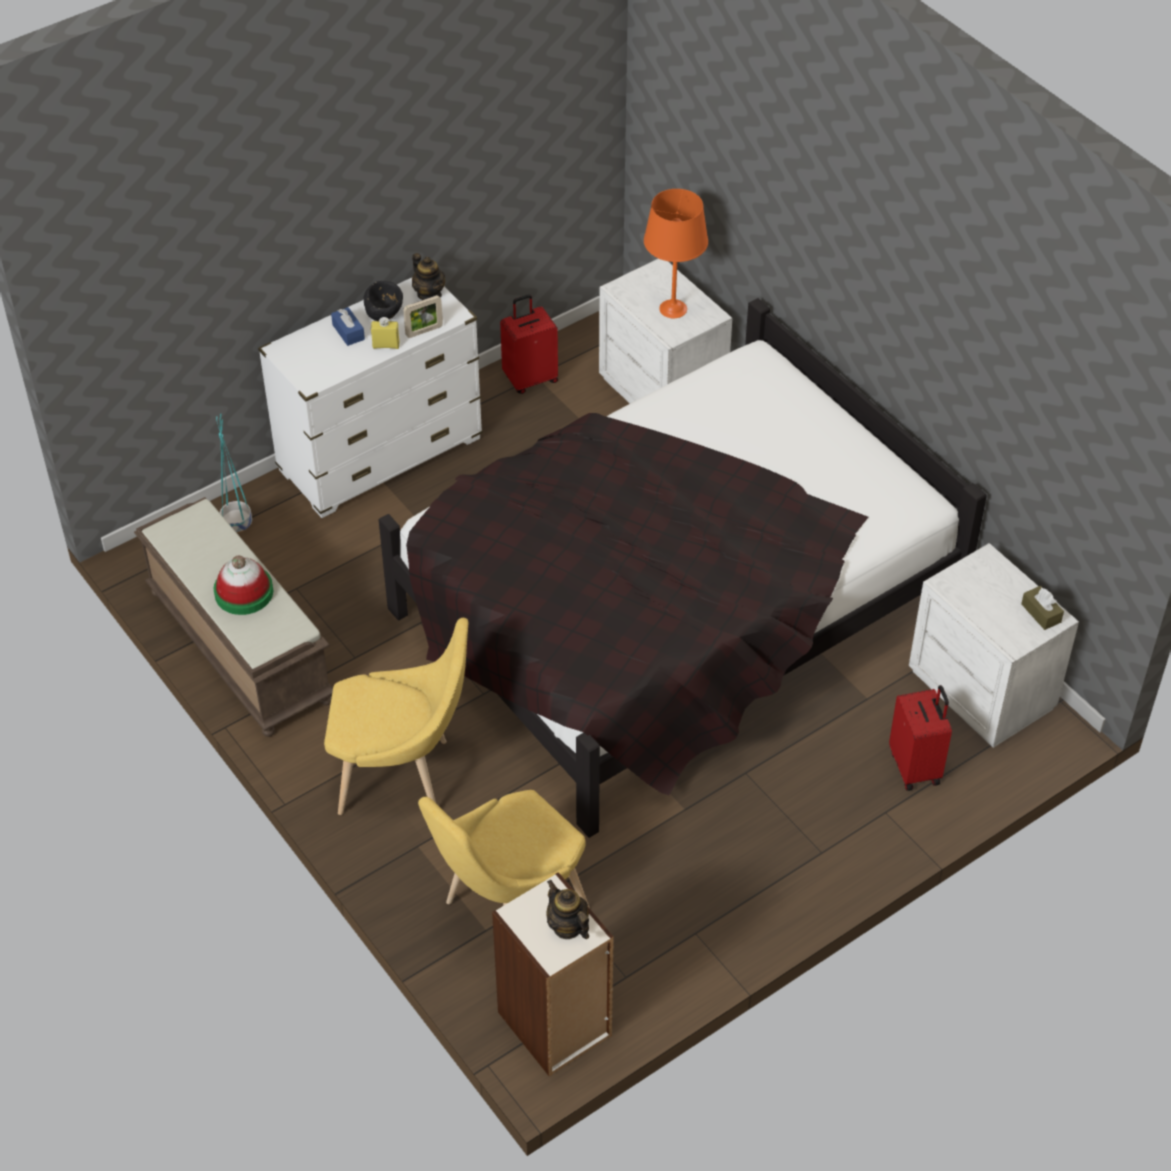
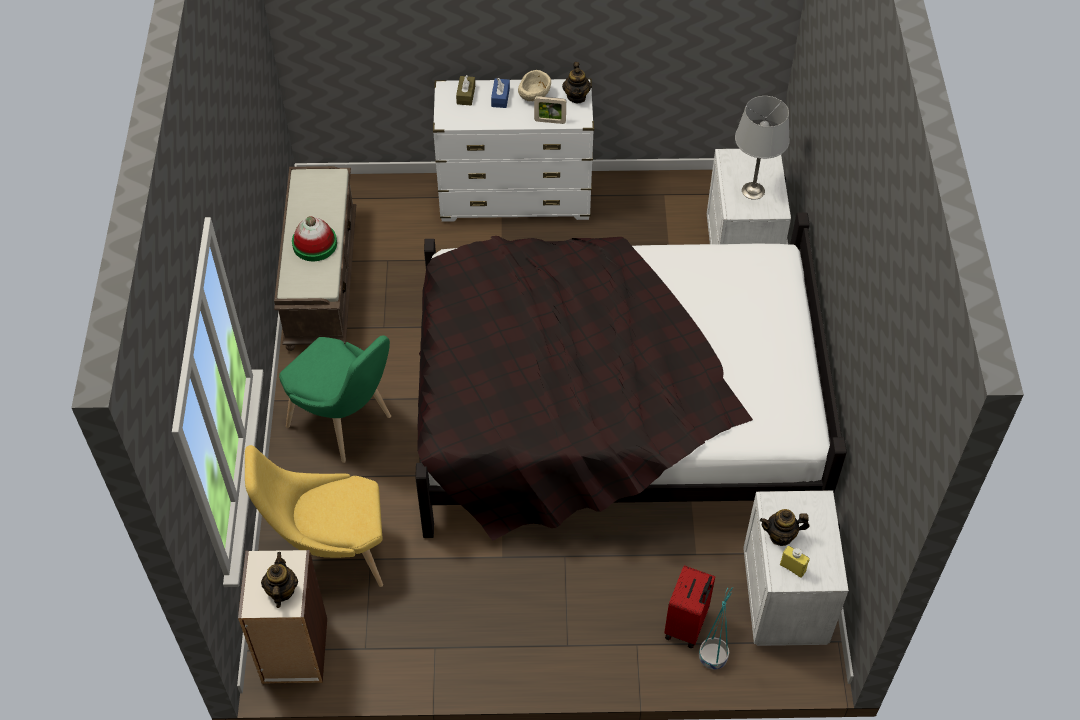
camera: 35 degrees right, 5 degrees up
(237, 522) = (389, 197): turquoise planter -> turquoise planter (713, 656)
(385, 315) = (534, 97): black bowl -> beige bowl
(386, 345) = (516, 119): yellow bottle -> yellow bottle (792, 568)
(403, 776) = (345, 424): yellow chair -> green chair
(530, 378) = (658, 194): red suitcase -> none
(673, 309) = (753, 191): orange table lamp -> grey table lamp
(980, 607) = (781, 536): none -> teapot
(1041, 613) = (824, 567): brown tissue box -> brown tissue box (466, 95)

